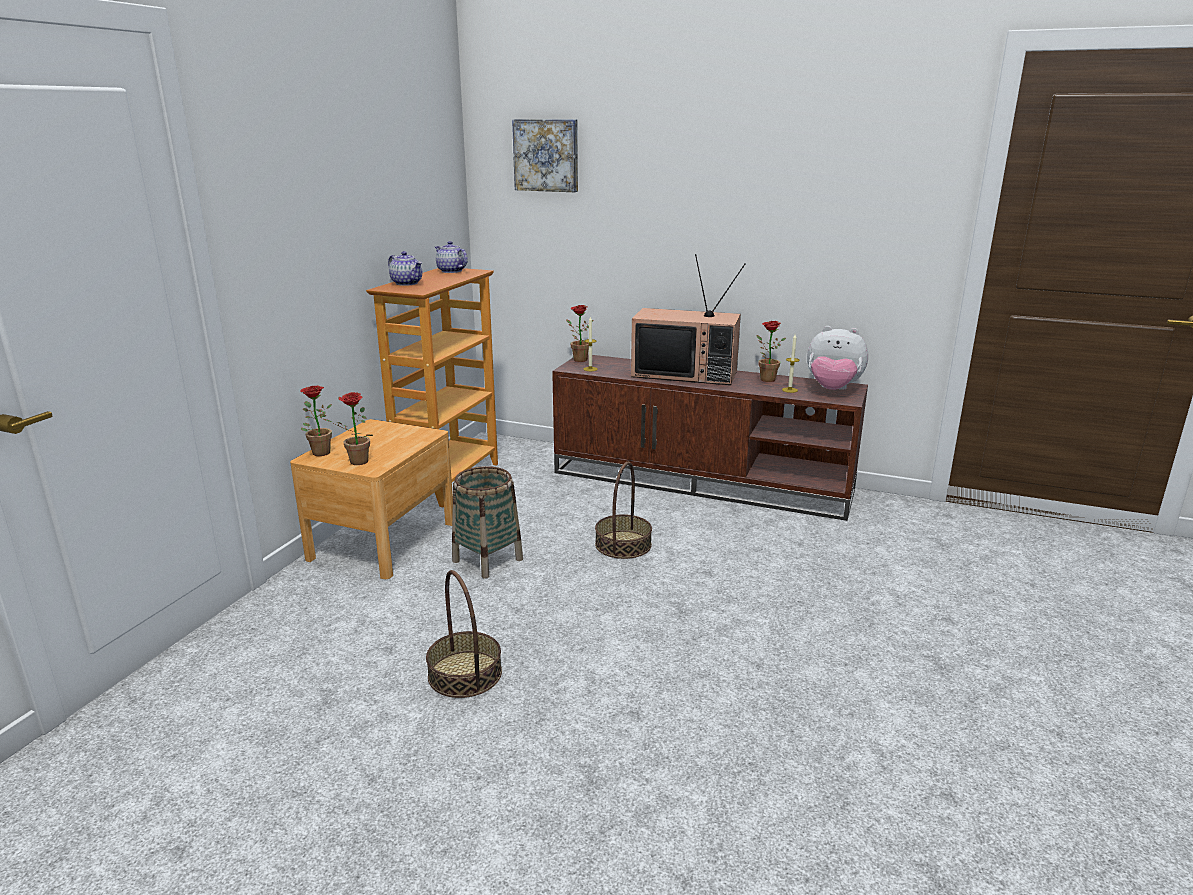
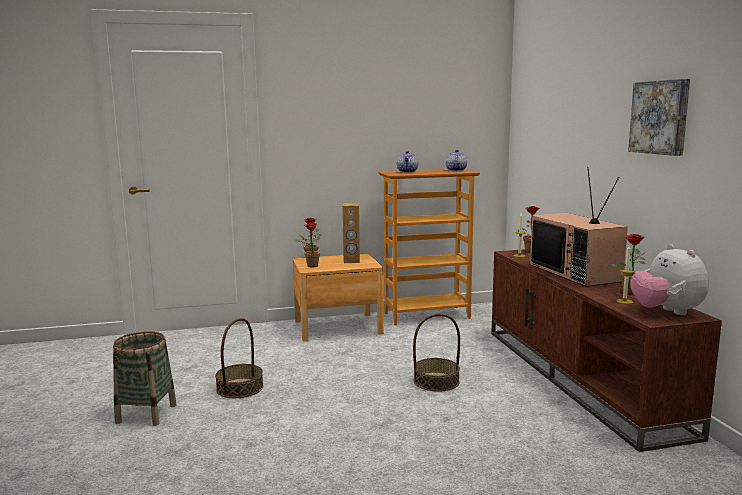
camera: 55 degrees right, 10 degrees down
(386, 437) = (351, 261): none -> brown speaker
(487, 560) = (356, 354): basket -> basket (146, 414)
(547, 155) = (542, 91): picture -> picture (661, 117)

